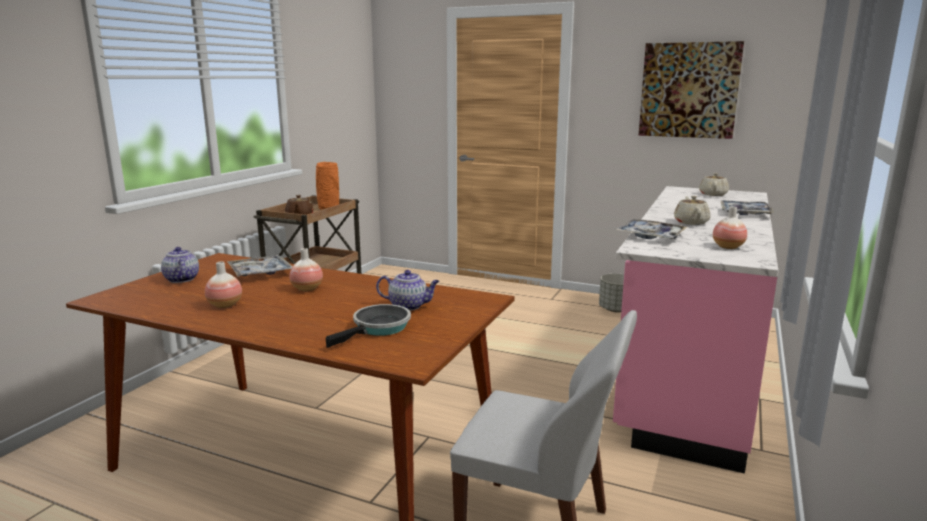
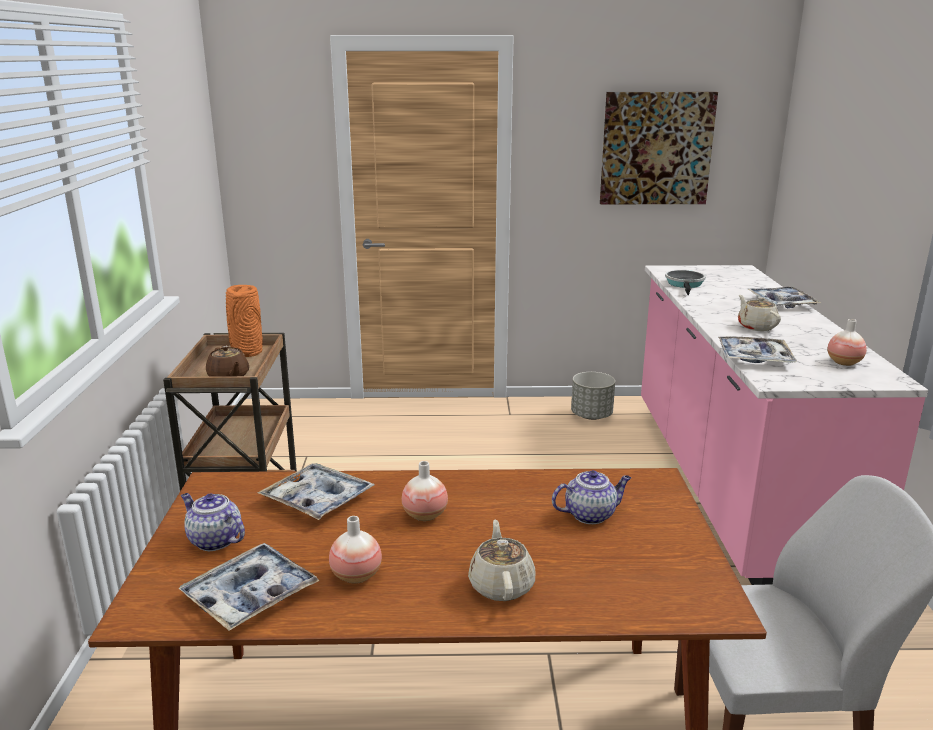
camera: 25 degrees left, 5 degrees up
(161, 302) = (250, 595): none -> tray
(378, 328) = (608, 563): frying pan -> frying pan (685, 284)
(713, 194) = (710, 275): beige teapot -> beige teapot (501, 585)

